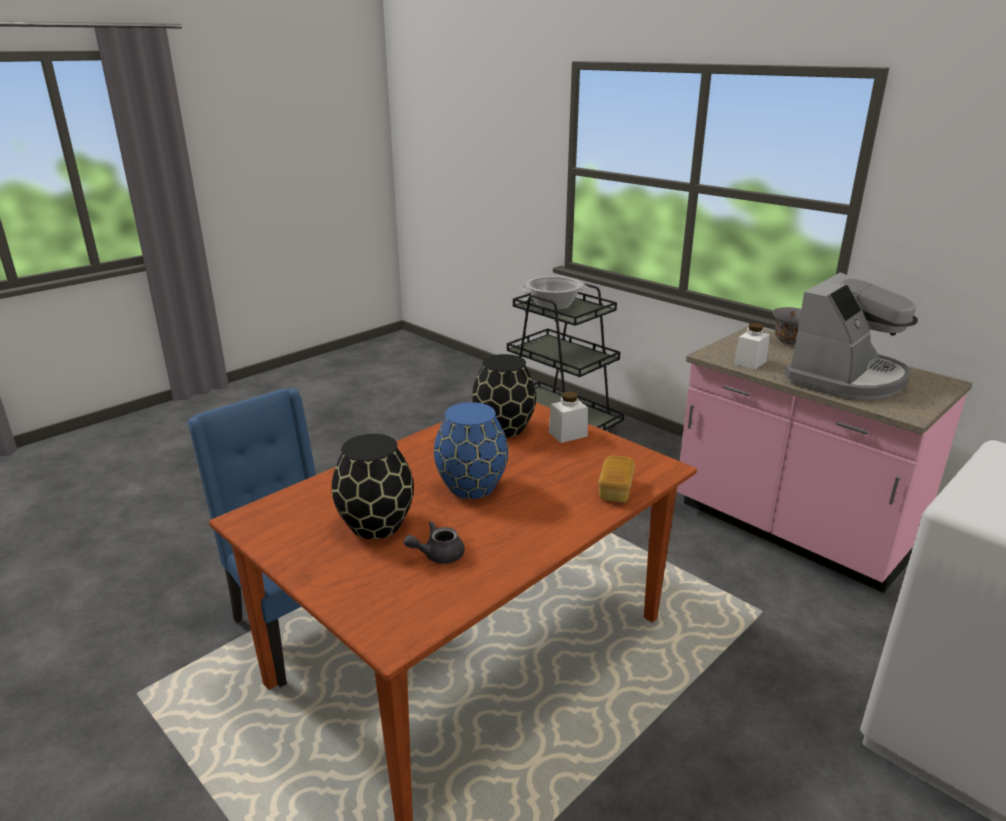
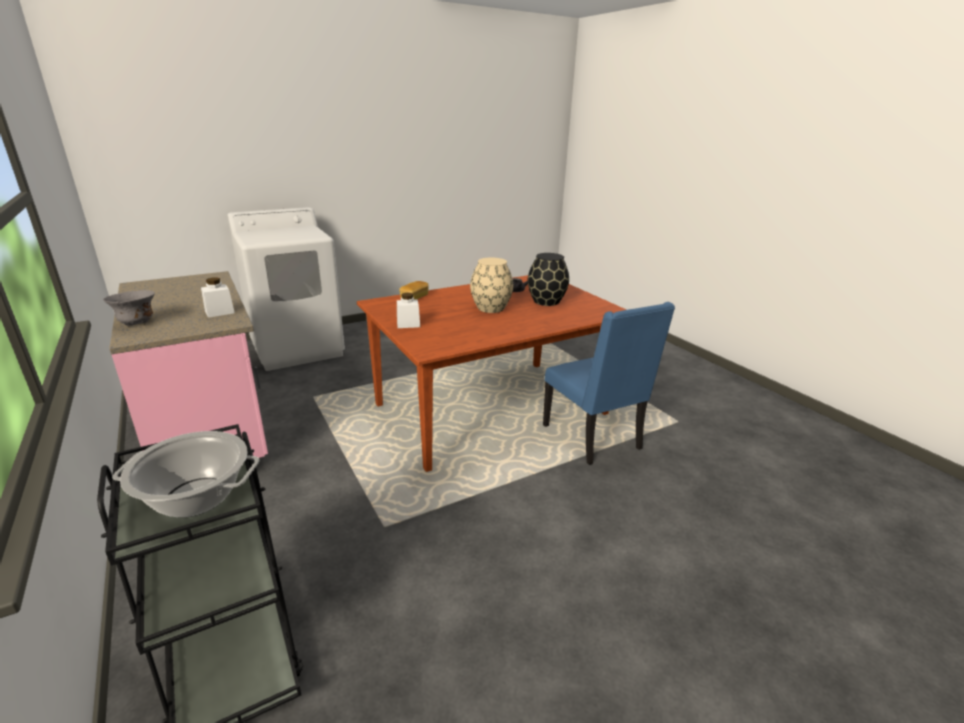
camera: 165 degrees left, 0 degrees up
(472, 487) = (490, 308): blue vase -> beige vase
(505, 428) = (448, 333): black vase -> none
(846, 378) = (188, 294): coffee machine -> none

